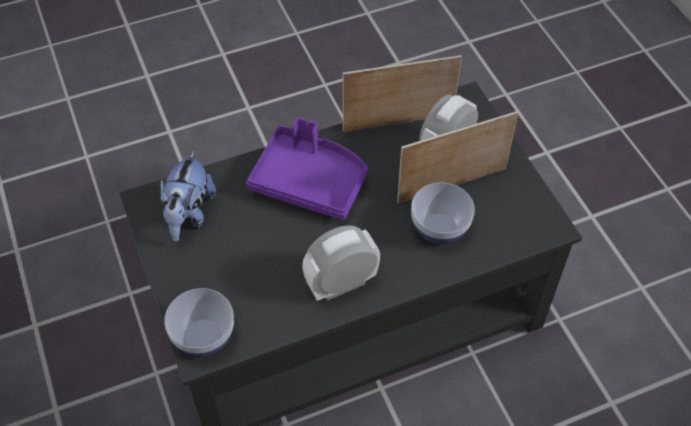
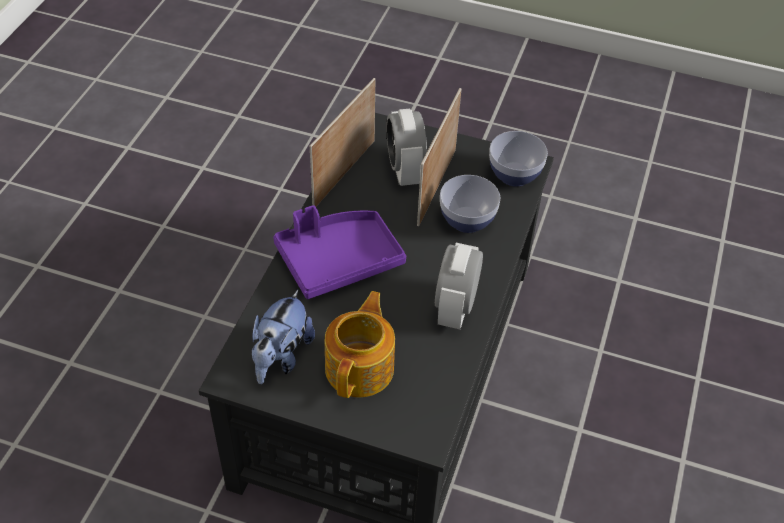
camera: 50 degrees left, 5 degrees down
(189, 214) = (281, 357): plush toy -> plush toy turned 60 degrees clockwise
(204, 337) = (414, 425): bowl -> bowl (514, 175)
(225, 267) = (361, 367): none -> teapot

